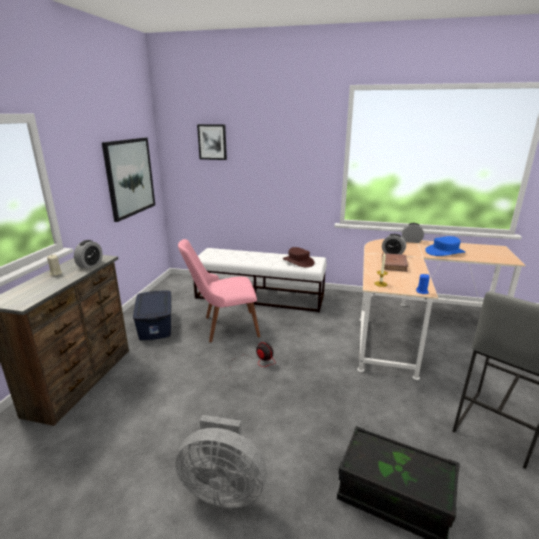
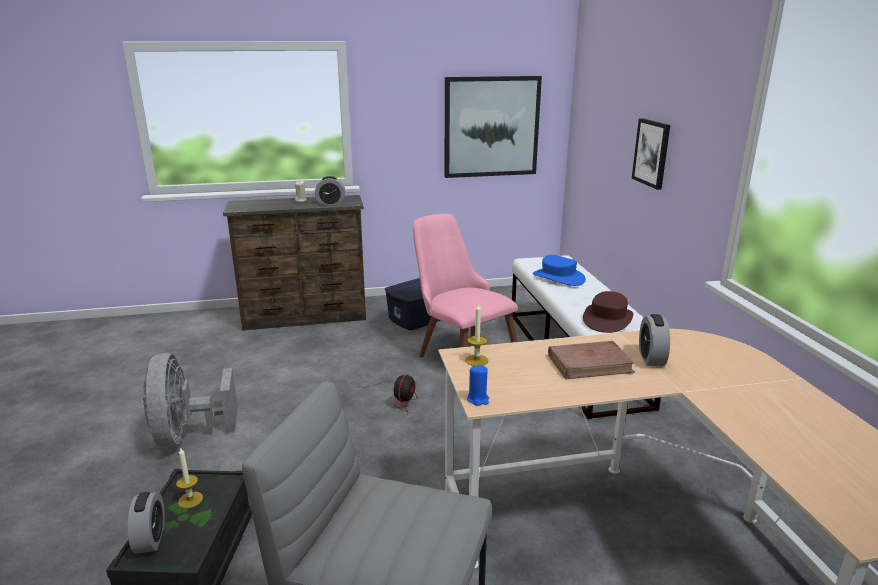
camera: 65 degrees right, 0 degrees up
(212, 142) = (611, 90): picture -> picture (651, 153)
(379, 462) = (190, 500): none -> candle
(411, 241) = (775, 372): alarm clock -> alarm clock (150, 539)
(445, 252) = (764, 418): blue hat -> blue hat (558, 277)

